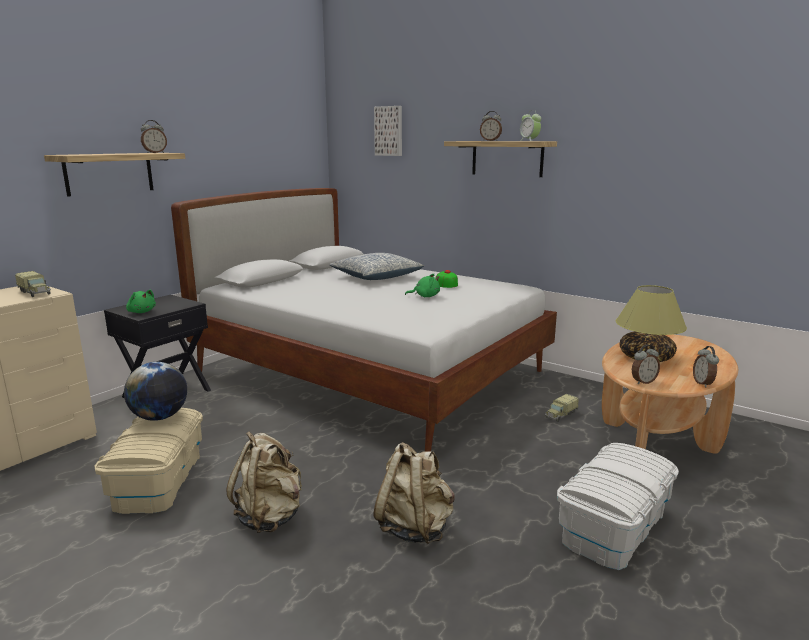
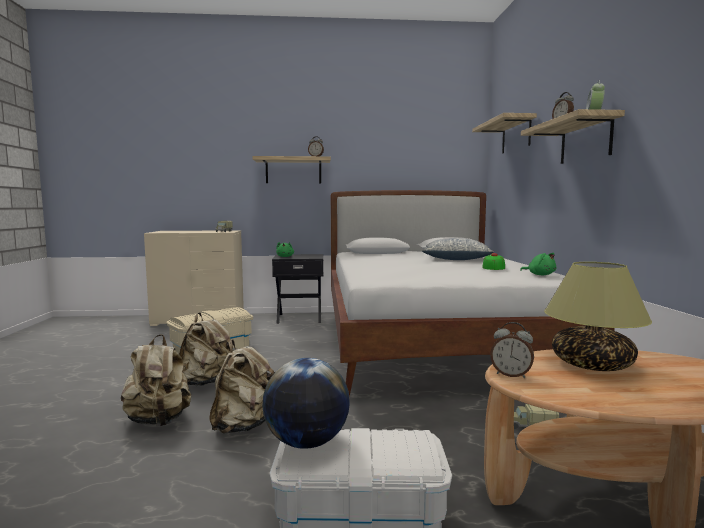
camera: 50 degrees right, 10 degrees down
(159, 417) = (226, 309): globe -> globe (306, 442)
(331, 578) = (159, 420): none -> beige backpack
(389, 131) = (516, 135): picture -> shelf
(425, 296) = (448, 270): green plush toy -> green plush toy (540, 275)
(703, 383) = (592, 403): alarm clock -> none

